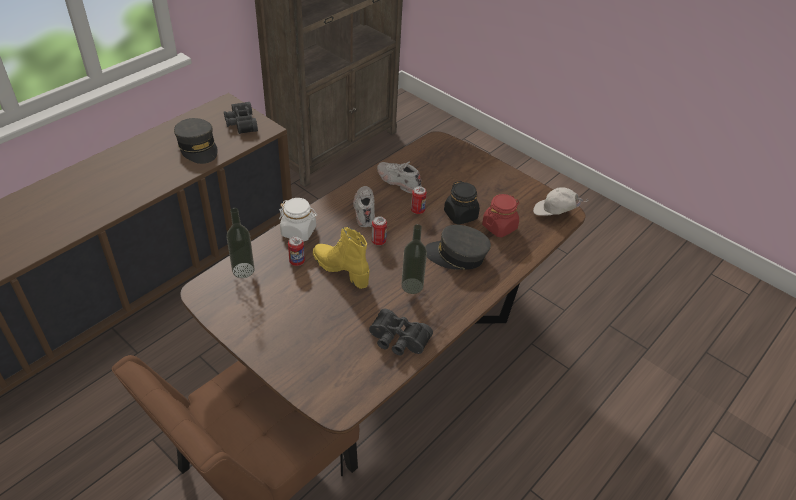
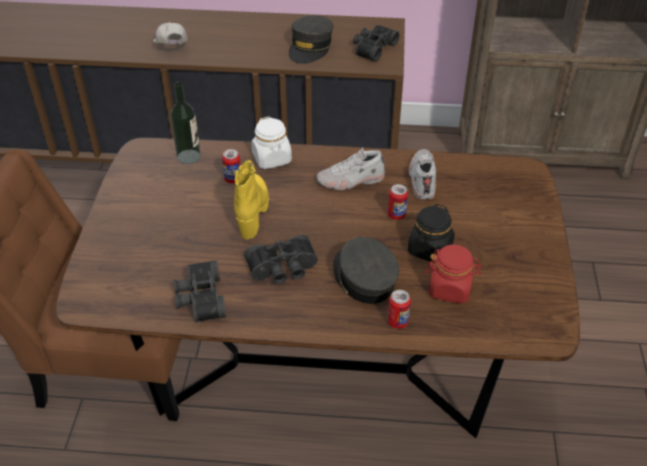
camera: 55 degrees right, 0 degrees up
(364, 210) = (351, 180): white shoe -> white shoe turned 150 degrees counterclockwise
(378, 241) = (318, 213): can -> can (397, 322)
(412, 286) = (283, 269): bottle -> black binoculars
(554, 213) = (535, 324): white cap -> white cap (171, 49)

